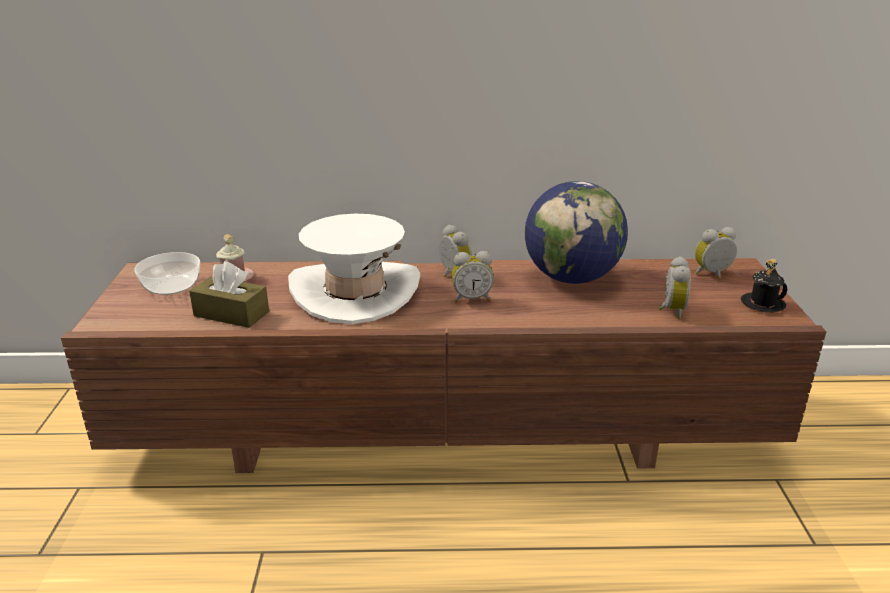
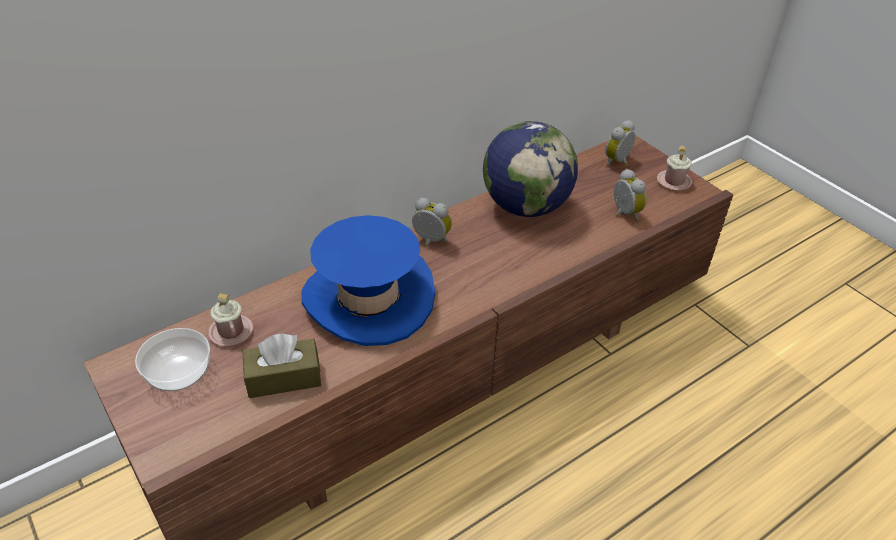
camera: 35 degrees left, 15 degrees up
(355, 292) = (369, 298): white hat -> blue hat
(471, 298) = (473, 263): alarm clock -> none
(762, 304) = (674, 181): black mug -> pink mug

